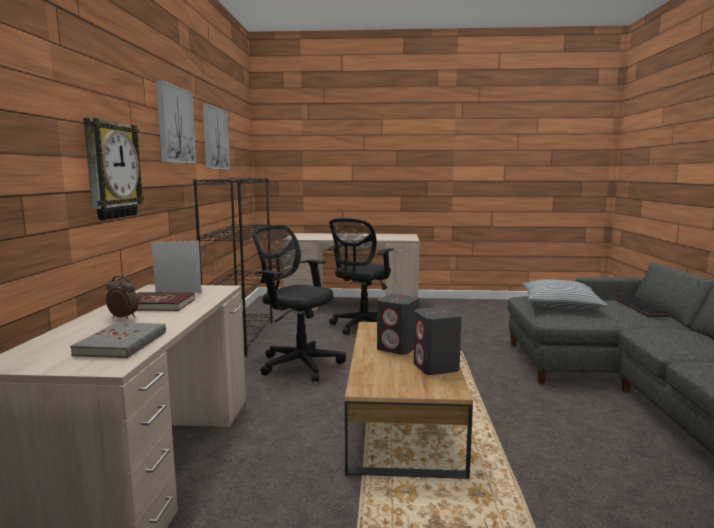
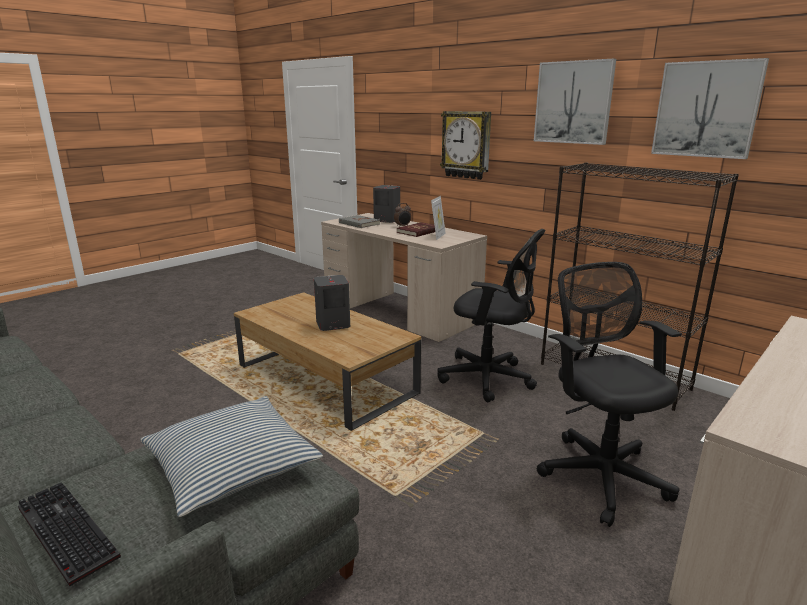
camera: 130 degrees right, 10 degrees up
(298, 364) = (489, 379): black office chair -> black office chair turned 45 degrees clockwise
(436, 367) = (281, 321): grey speaker -> grey speaker (386, 220)

